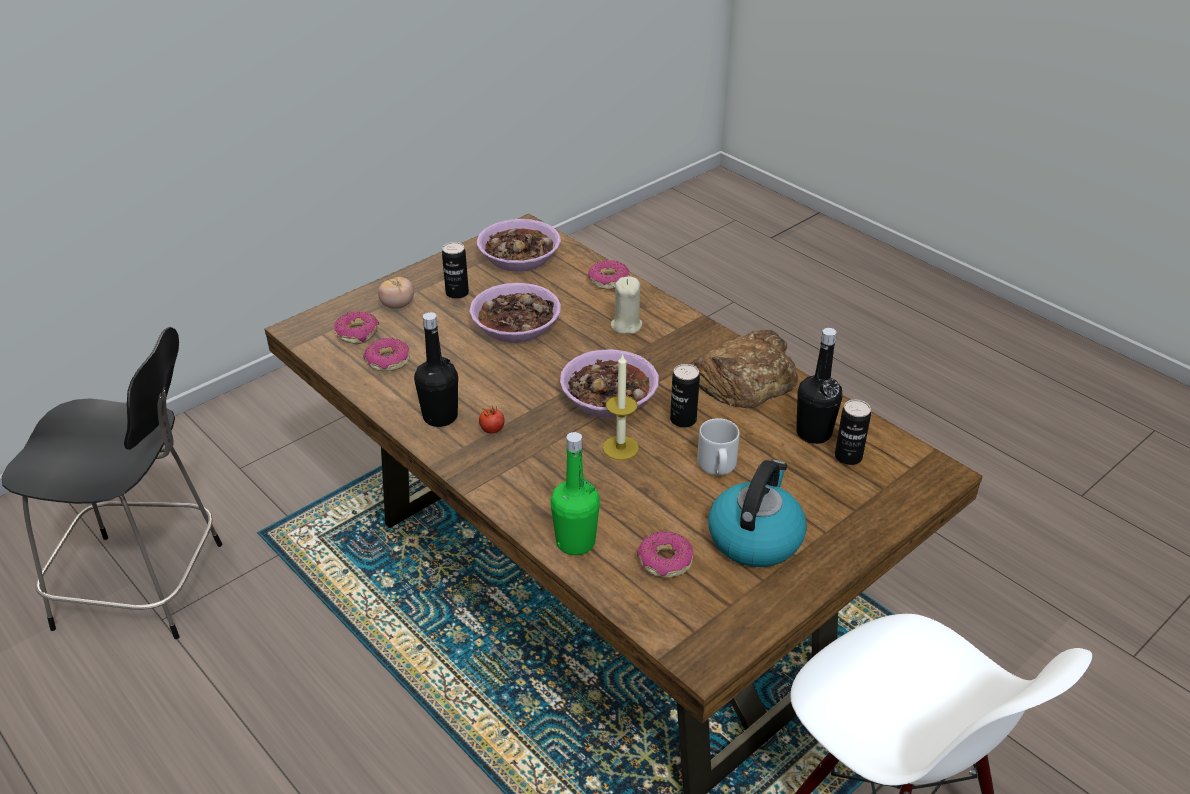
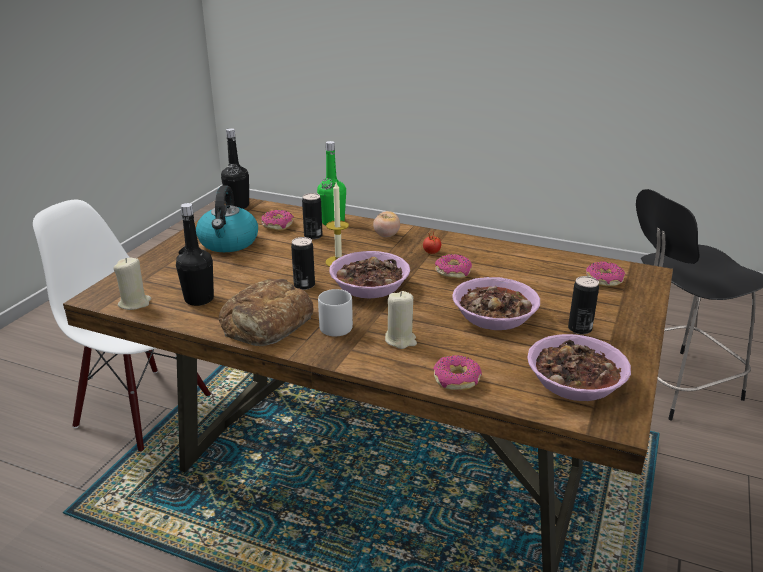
camera: 155 degrees right, 10 degrees down
(387, 361) = (553, 270): donut -> donut (453, 272)
(397, 305) = (610, 306): tomato -> tomato (386, 235)
(440, 416) = (473, 251): black bottle -> black bottle (238, 206)
(717, 467) = (266, 266): grey mug -> grey mug (334, 326)
(848, 457) = (170, 291): can -> can (313, 236)
(891, 448) = (135, 303): none -> beige candle

